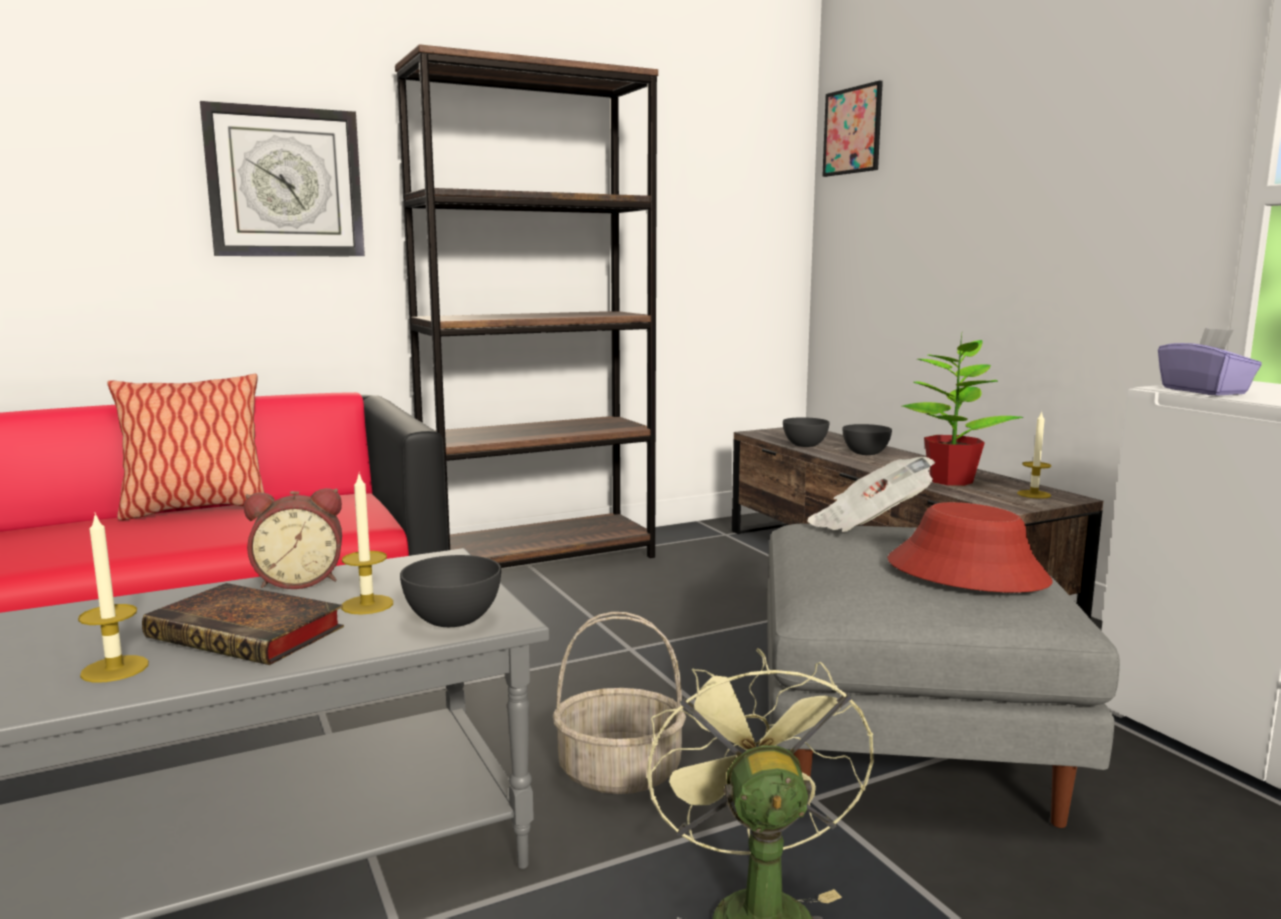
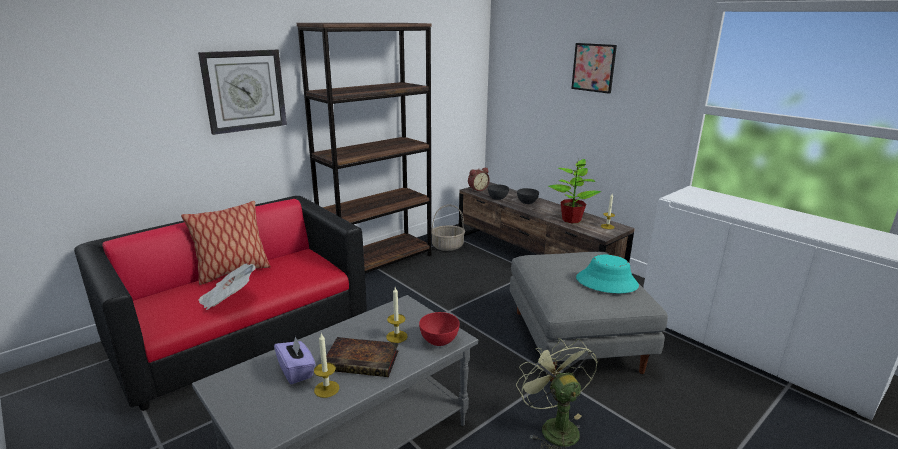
camera: 15 degrees left, 10 degrees up
(300, 581) = (354, 326): alarm clock -> alarm clock (477, 189)
(452, 620) = (439, 341): grey bowl -> red bowl
(620, 772) = (477, 375): basket -> basket (448, 246)
(852, 131) = (510, 39): picture -> picture (593, 67)
(868, 525) = (556, 256): newspaper -> newspaper (228, 299)
(967, 572) = (606, 282): red hat -> turquoise hat
(1204, 391) = (686, 200): purple tissue box -> purple tissue box (296, 371)

